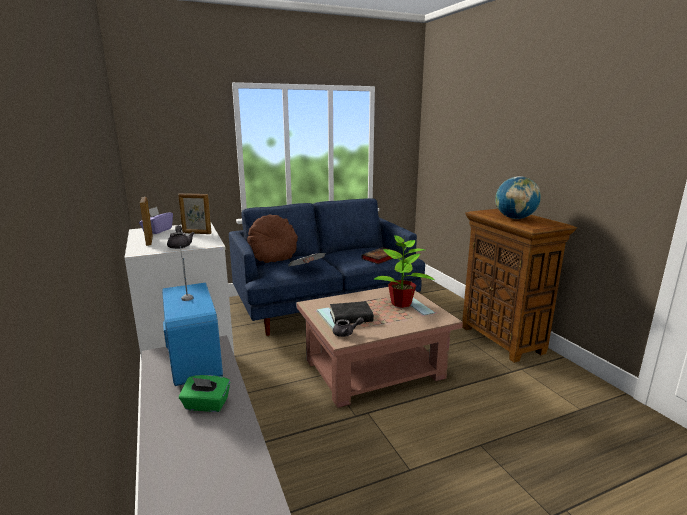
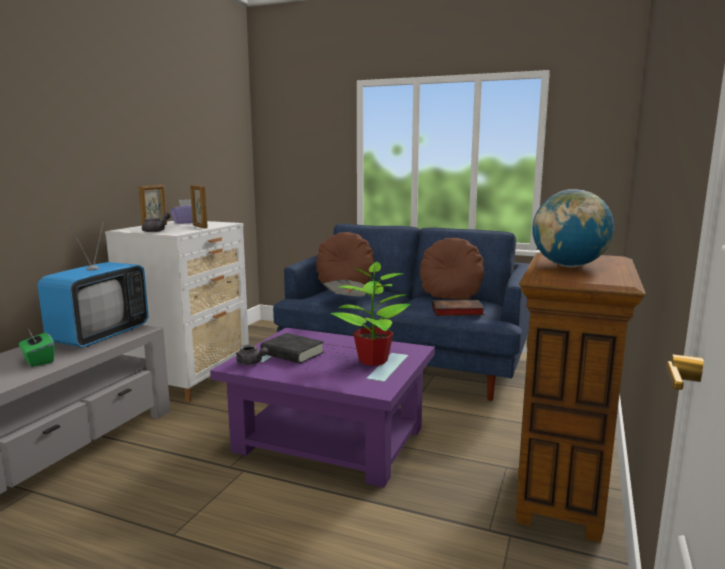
camera: 45 degrees right, 5 degrees down
(353, 250) = (450, 297): none -> brown pillow
(374, 368) = (330, 439): brown coffee table -> purple coffee table

